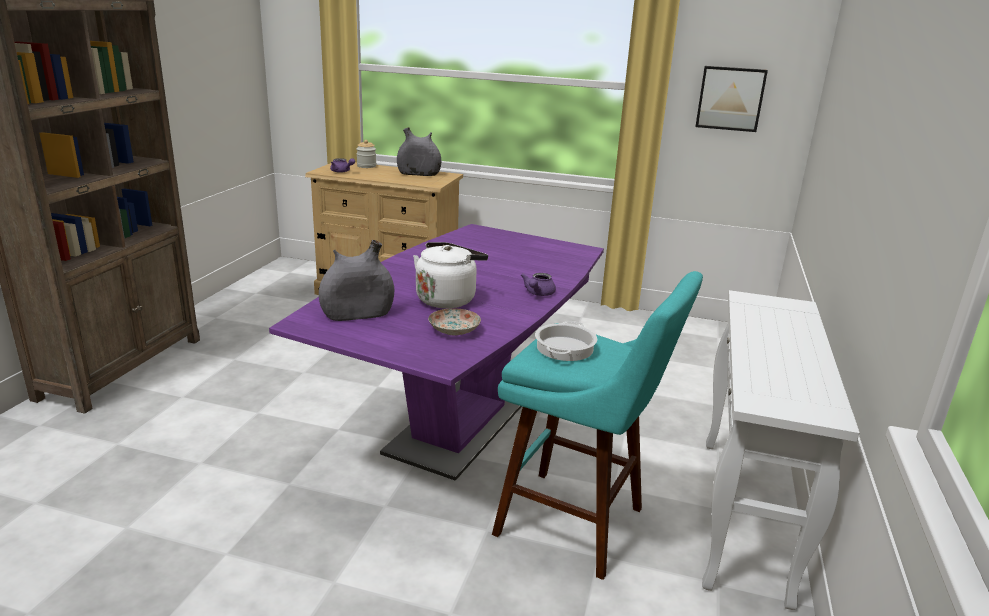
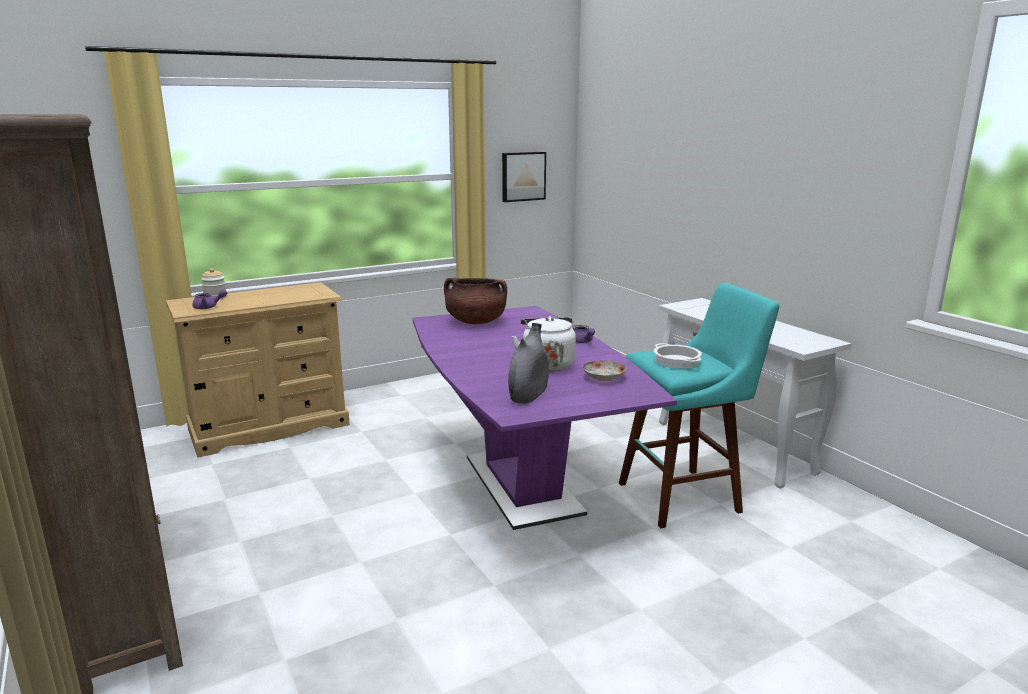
camera: 45 degrees left, 5 degrees down
(419, 174) = (287, 291): grey vase -> none
(506, 243) = (475, 322): none -> brown cooking pot

